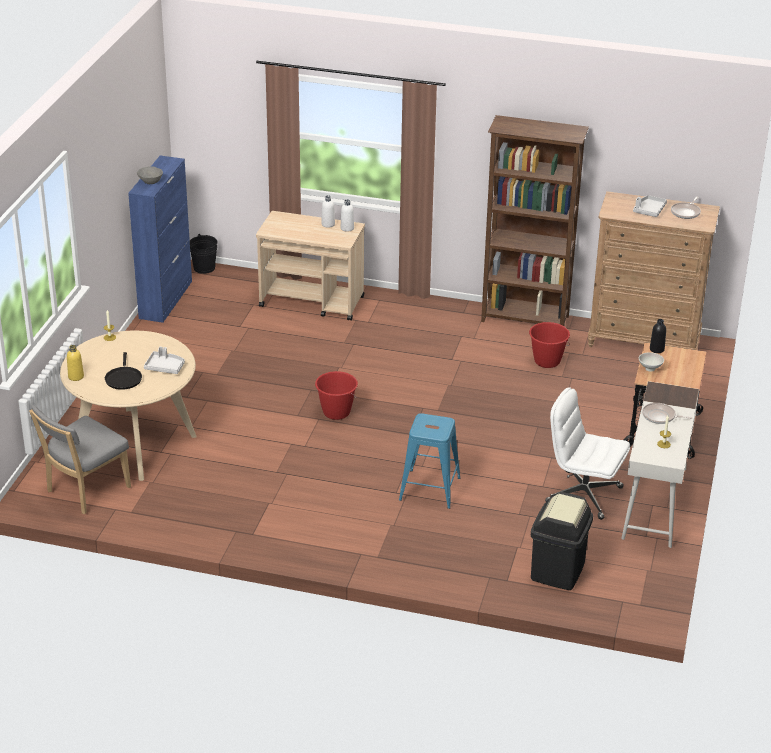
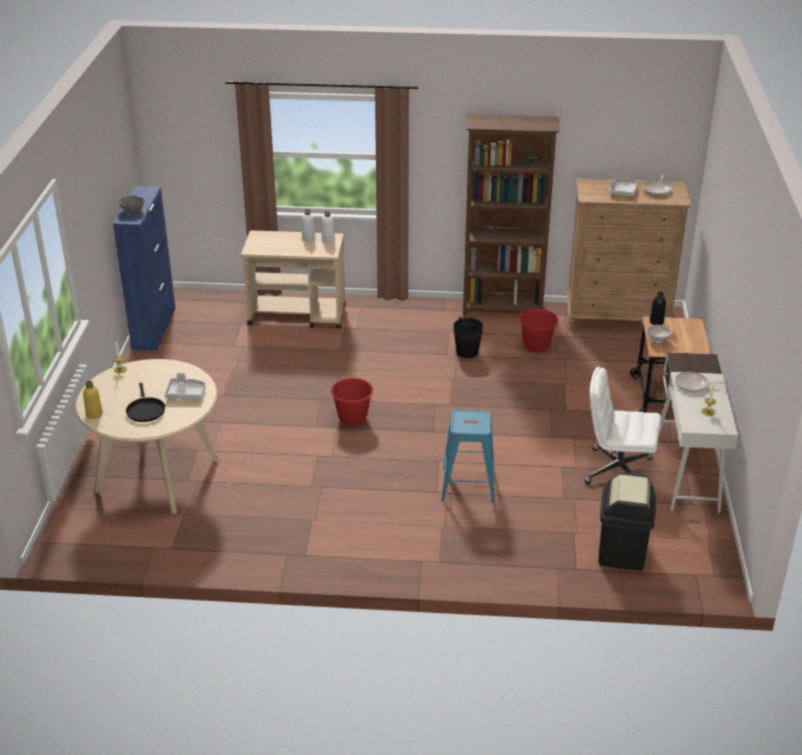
camera: 10 degrees left, 0 degrees up
(85, 491) = (117, 532): grey chair -> none
(204, 268) = (184, 294): black bucket -> black bucket (467, 352)

